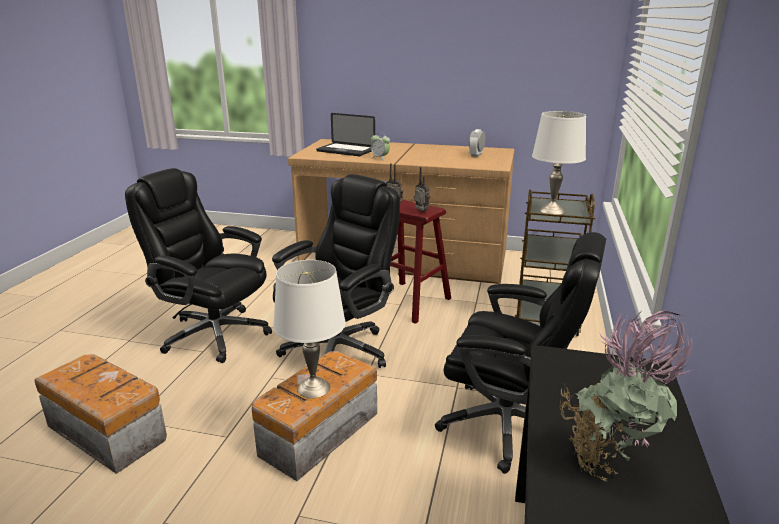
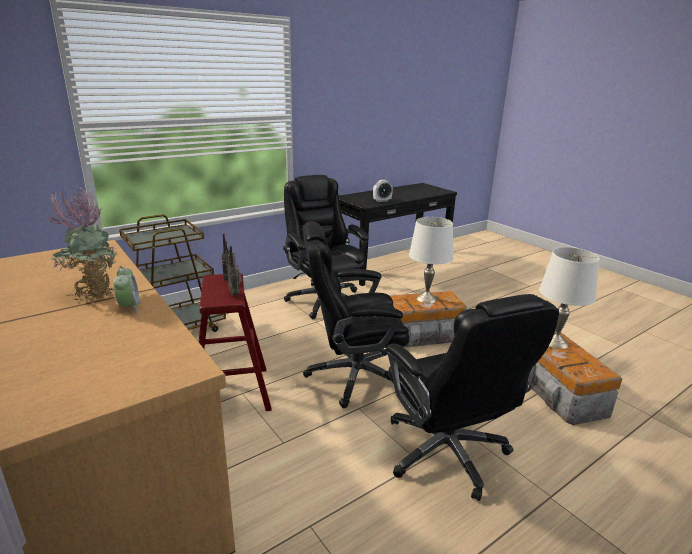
camera: 140 degrees left, 0 degrees up
(345, 151) = (102, 354): laptop -> none
(476, 155) = (38, 268): alarm clock -> alarm clock (382, 201)
(552, 211) = (168, 236): white table lamp -> white table lamp (555, 342)
(608, 462) = (398, 194): potted plant -> potted plant (93, 292)

